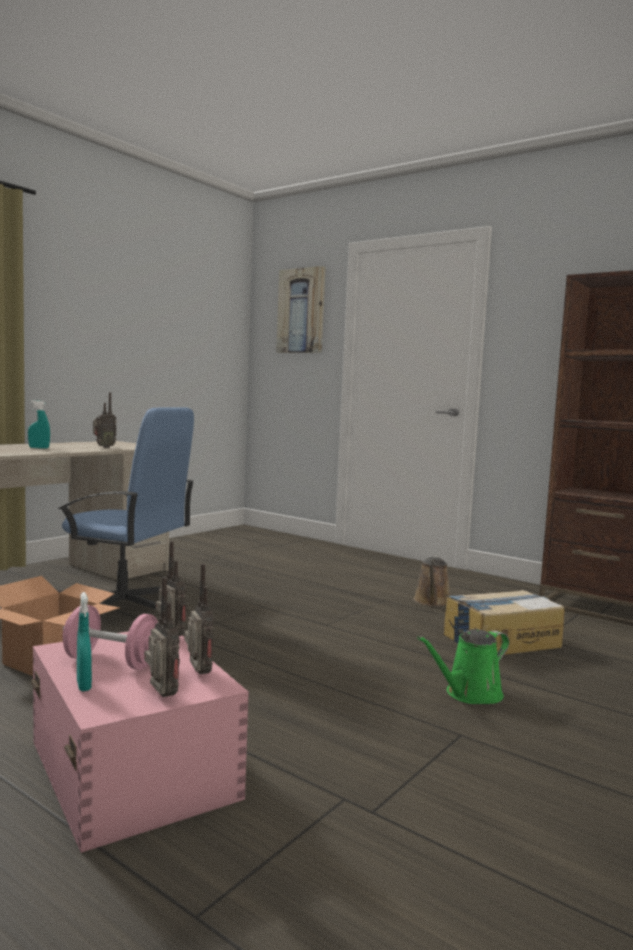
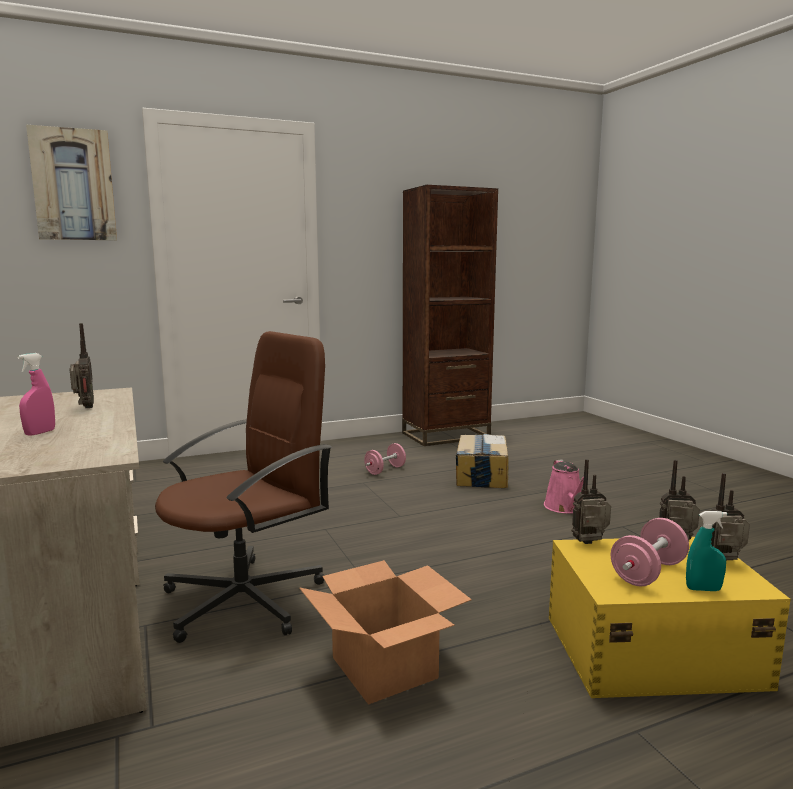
camera: 60 degrees left, 5 degrees up
(39, 448) = (40, 433): turquoise spray bottle -> pink spray bottle
(124, 608) = (246, 599): blue office chair -> brown office chair
(133, 767) = (649, 650): pink storage box -> yellow storage box
(432, 602) = (385, 470): brown watering can -> pink dumbbell
(469, 694) = (565, 507): green watering can -> pink watering can

